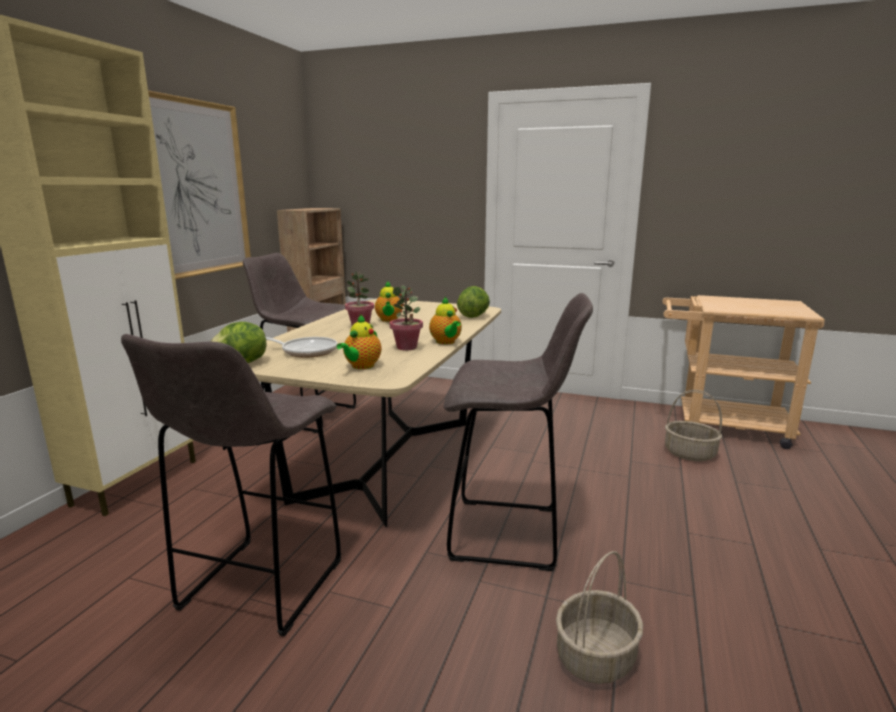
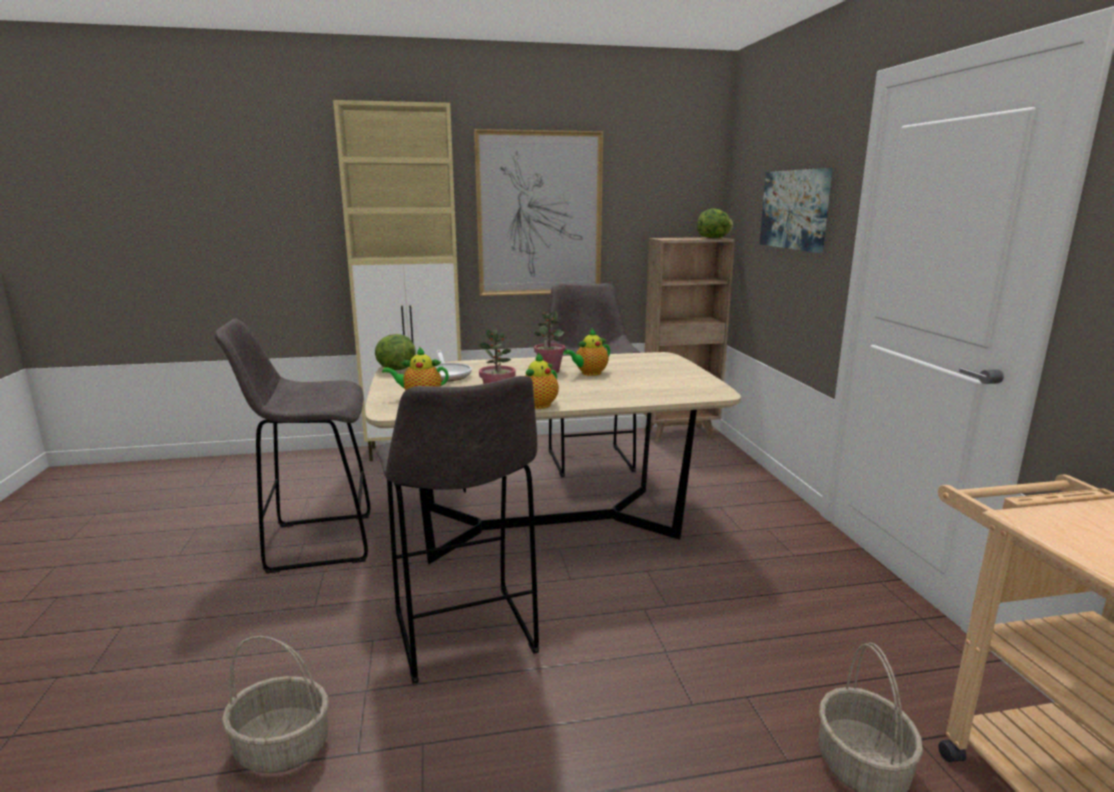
camera: 60 degrees right, 0 degrees up
(414, 182) = (795, 209): none -> picture
(473, 316) = (668, 396): lettuce -> lettuce (714, 238)

